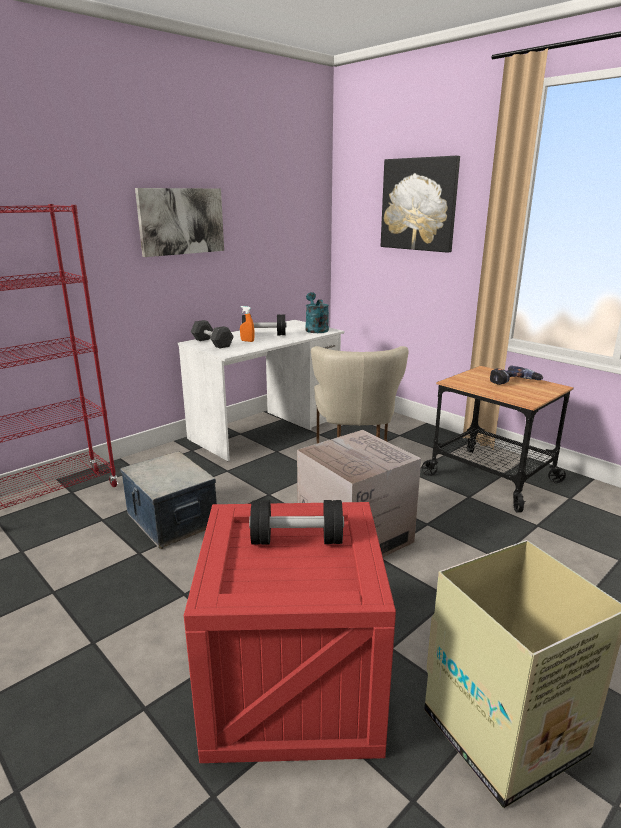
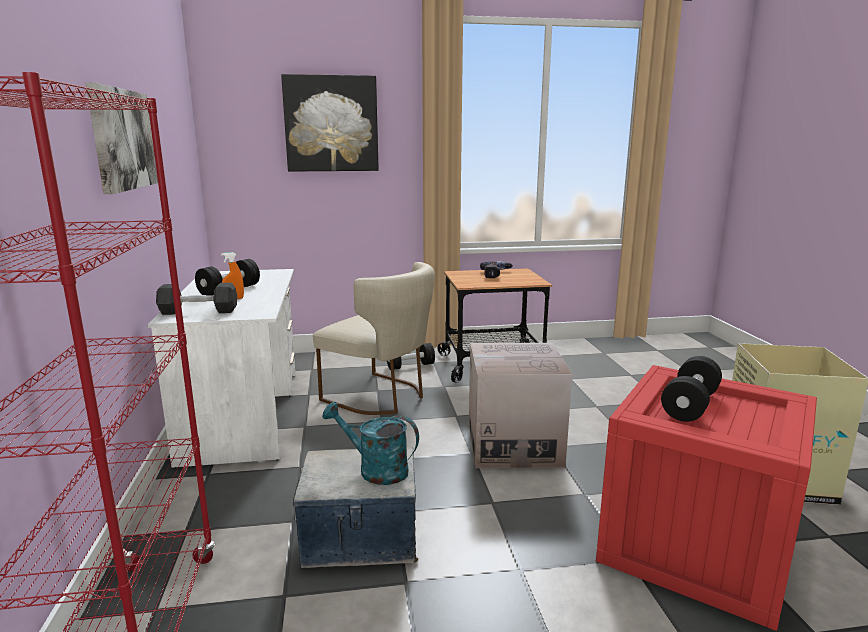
camera: 55 degrees left, 5 degrees down
(315, 329) = (261, 273): turquoise watering can -> turquoise watering can (375, 470)
(424, 447) = (410, 366): none -> black dumbbell

